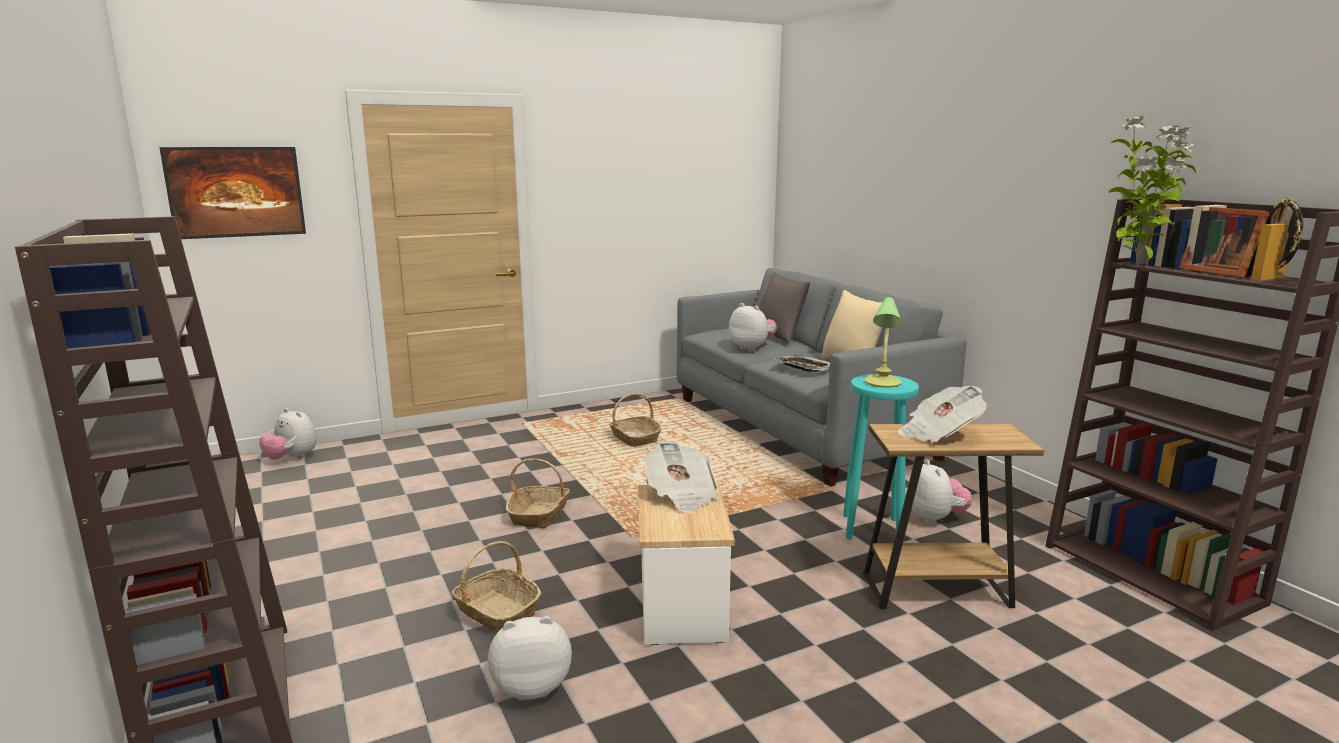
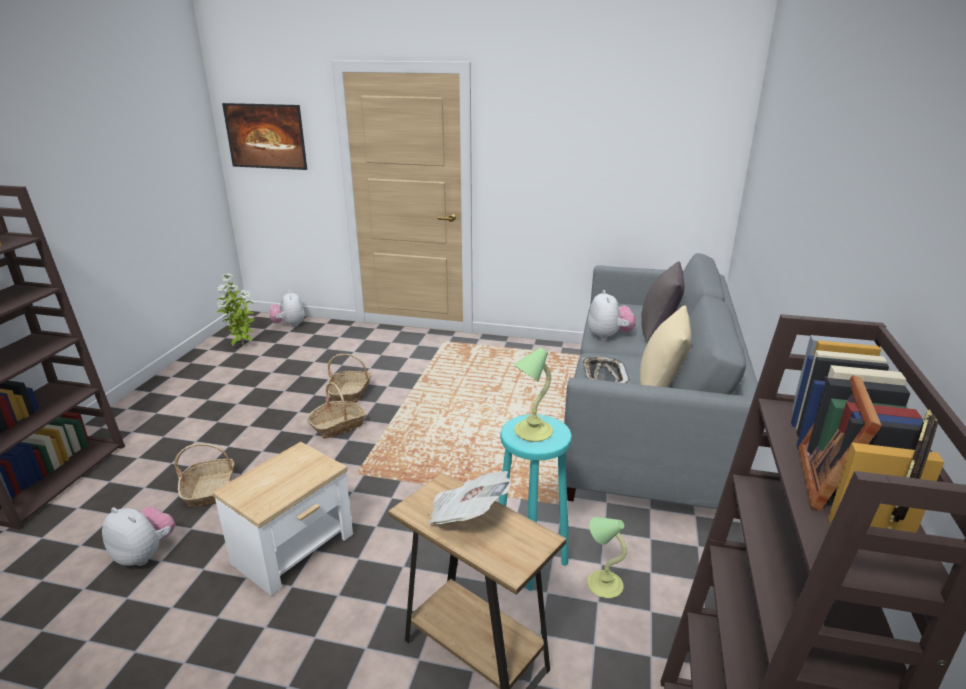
camera: 40 degrees right, 10 degrees up
(634, 438) = (494, 384): basket -> basket (350, 392)
(681, 496) = (303, 465): newspaper -> none
(935, 519) = (603, 584): plush toy -> table lamp
(1138, 264) = (785, 415): potted plant -> potted plant (242, 346)

